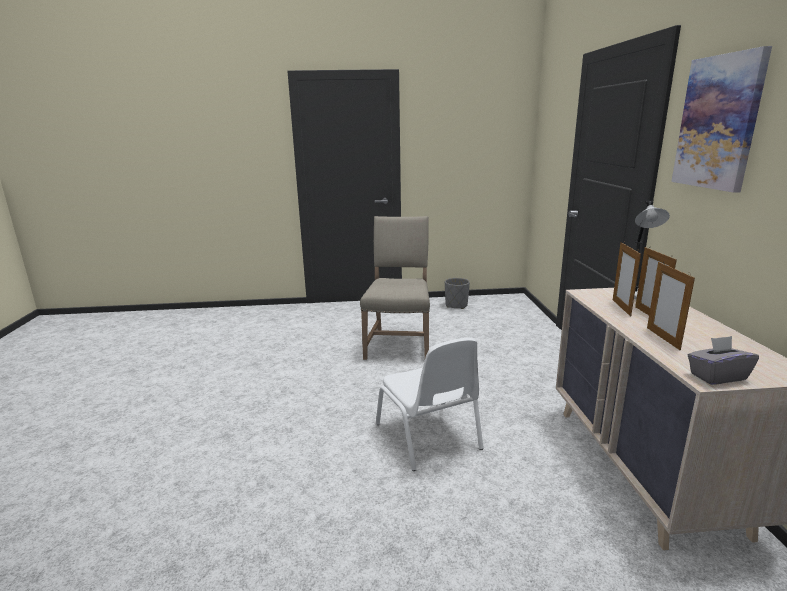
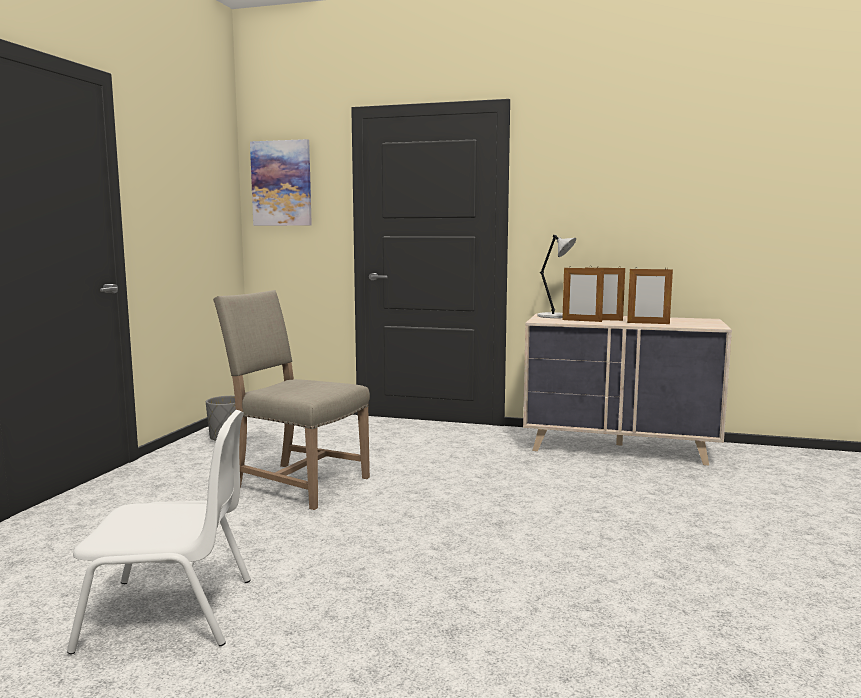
camera: 70 degrees left, 10 degrees down
(428, 437) = (537, 504): white chair -> white chair (171, 613)
(717, 376) = (711, 325): grey tissue box -> none
(718, 122) = (577, 175): picture -> picture (281, 183)

